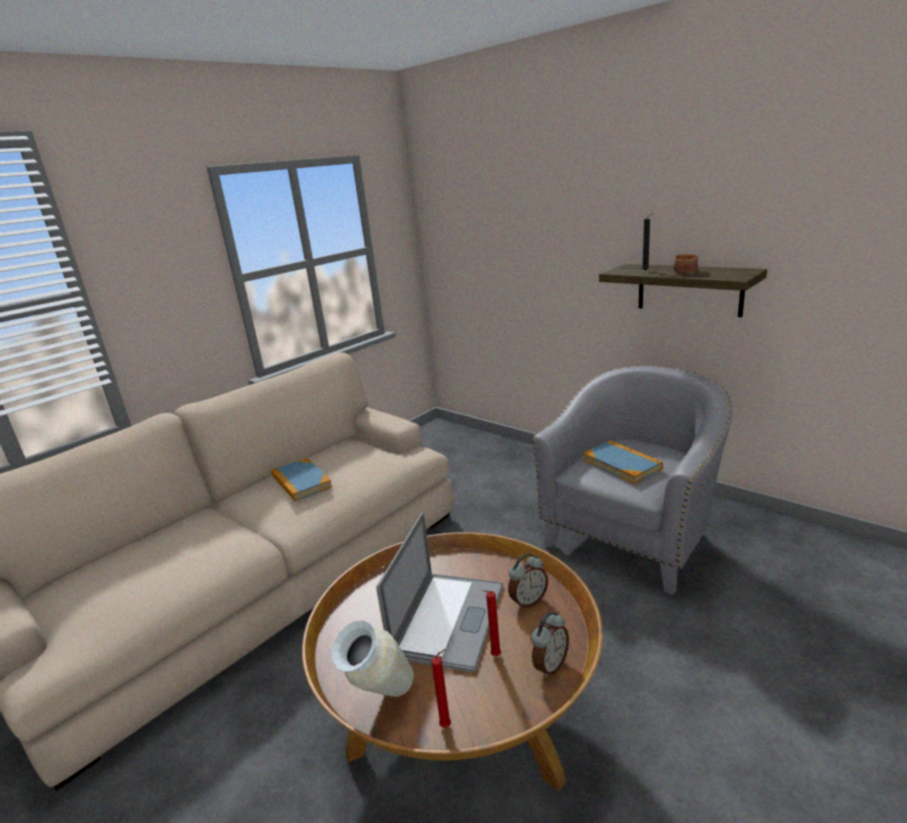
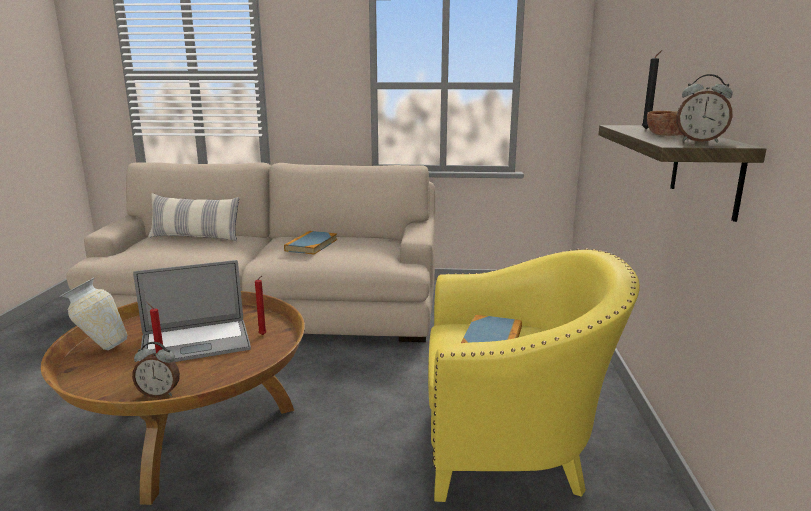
camera: 50 degrees right, 5 degrees down
(133, 553) = (195, 237): none -> pillow
(447, 725) = (83, 374): red candle -> red candle (263, 335)
(528, 601) = (237, 365): alarm clock -> alarm clock (699, 141)
(633, 536) = (512, 448): grey armchair -> yellow armchair

